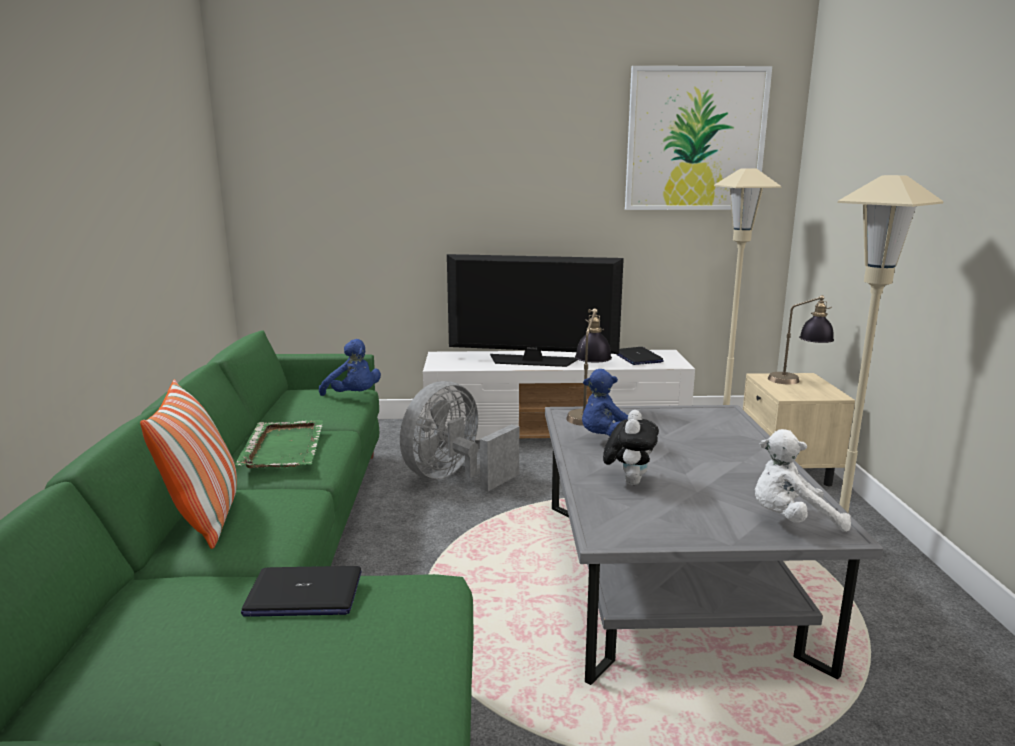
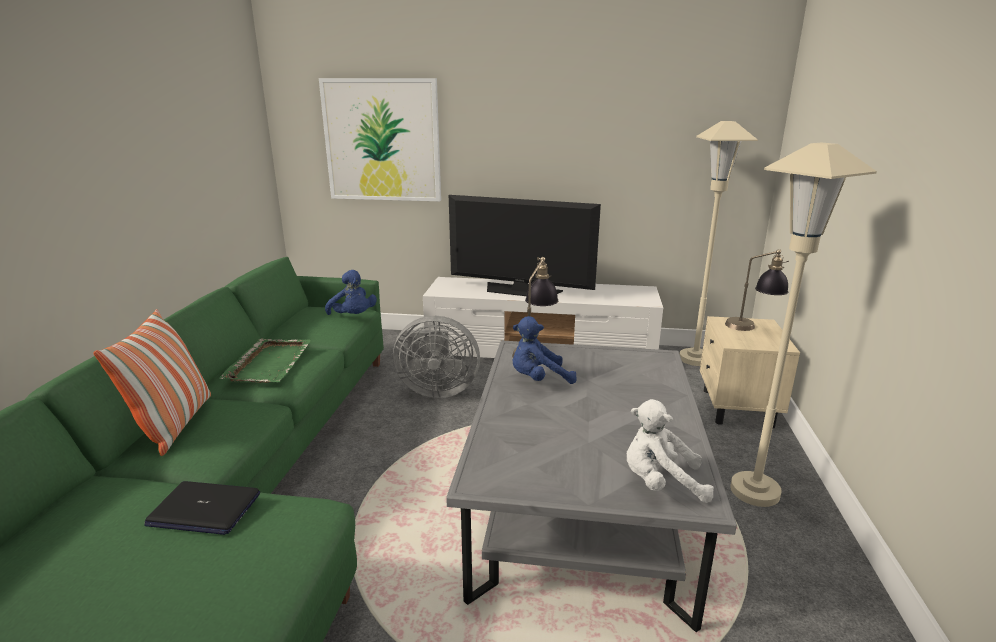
camera: 10 degrees right, 5 degrees up
(454, 478) = (436, 390): grey fan -> grey fan turned 135 degrees counterclockwise
(629, 481) = (532, 425): plush toy -> none
(637, 357) = (615, 292): laptop -> none
(695, 140) = (681, 92): picture -> picture (382, 140)

